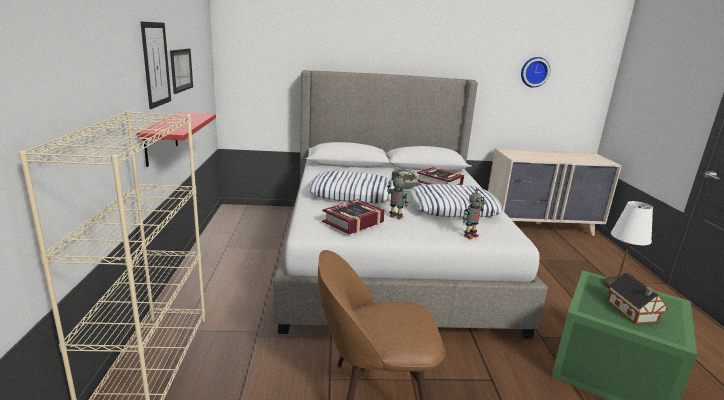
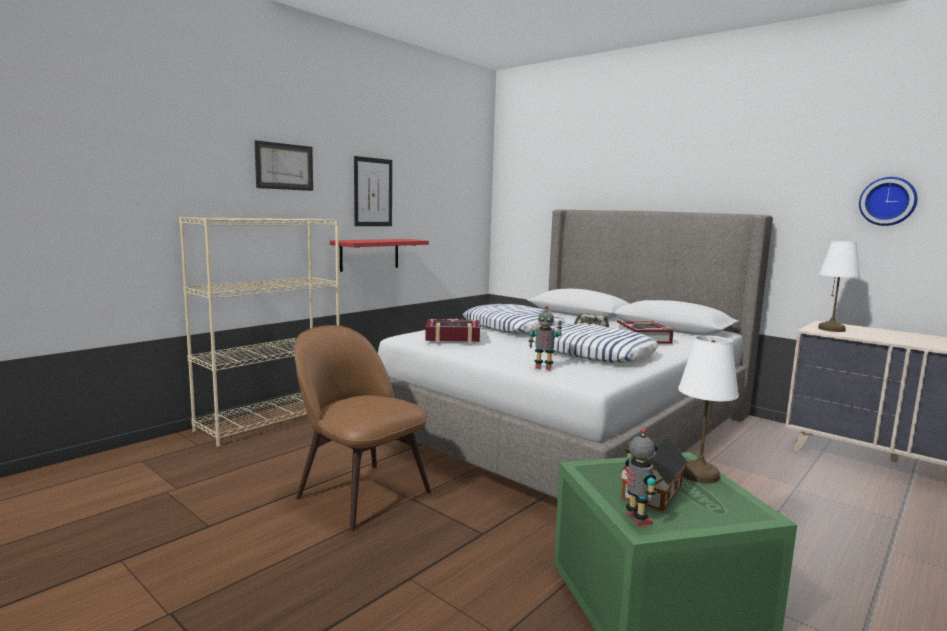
camera: 45 degrees right, 10 degrees down
(181, 70) = (418, 203): picture -> picture (284, 166)
(395, 217) = (507, 344): toy robot -> toy robot (636, 519)
(519, 155) = (832, 329): none -> white table lamp

